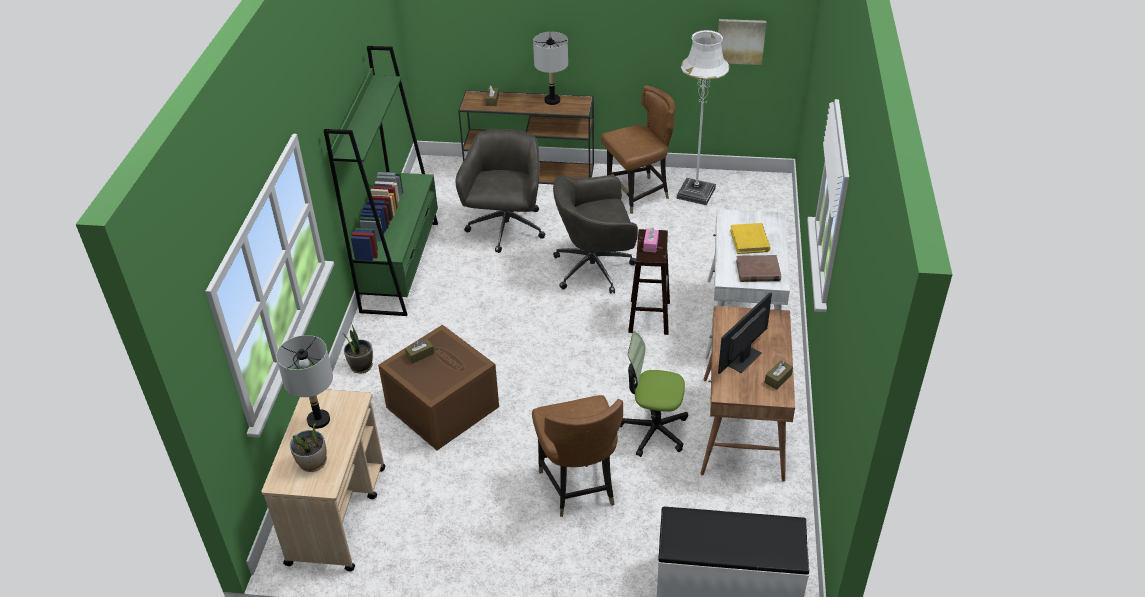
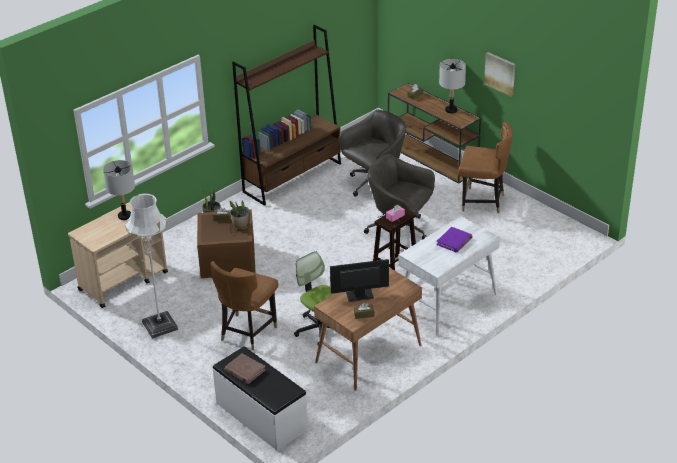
camera: 40 degrees right, 5 degrees down
(313, 463) = (101, 232): potted plant -> potted plant (241, 225)
(400, 265) = (293, 177): green bookcase -> brown bookcase
(696, 193) = (521, 218): white floor lamp -> white floor lamp (160, 326)
(740, 41) = (574, 113): picture -> picture (500, 73)
(750, 240) = (454, 241): yellow book -> purple book
(758, 271) = (434, 259): brown book -> brown book (244, 370)

